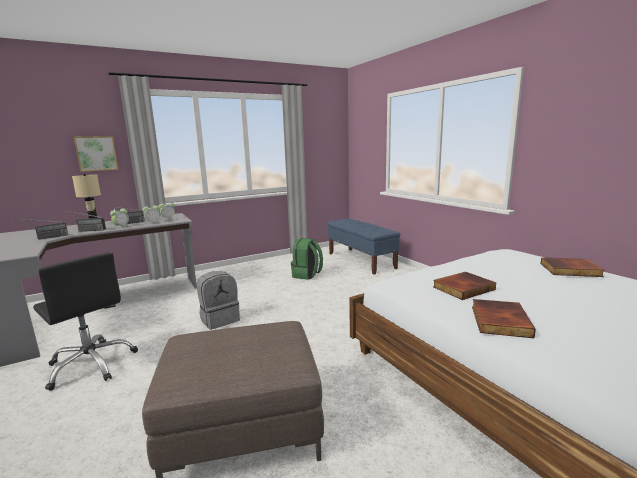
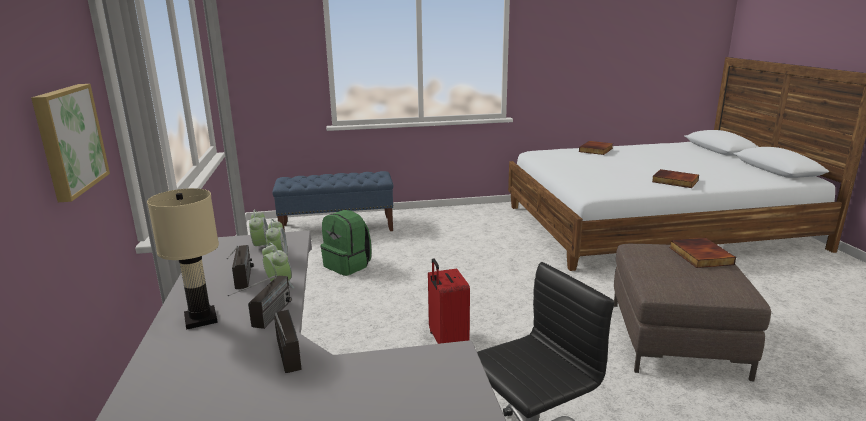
camera: 70 degrees left, 5 degrees up
(220, 319) = (447, 341): grey backpack -> red suitcase
(463, 288) = (615, 177): book -> book (699, 255)

